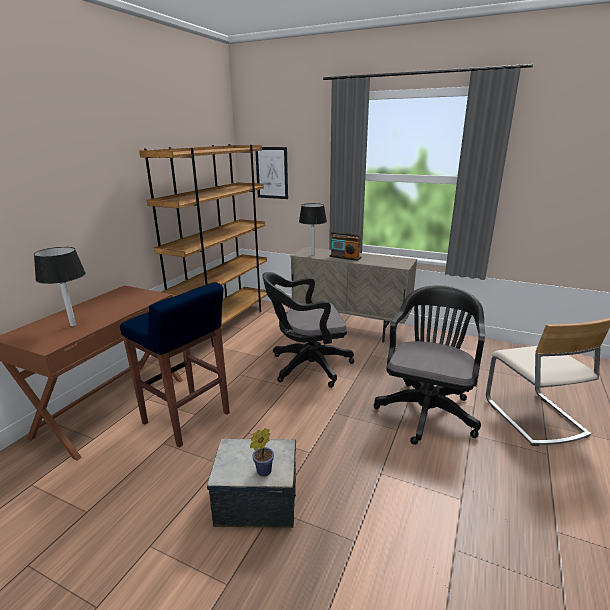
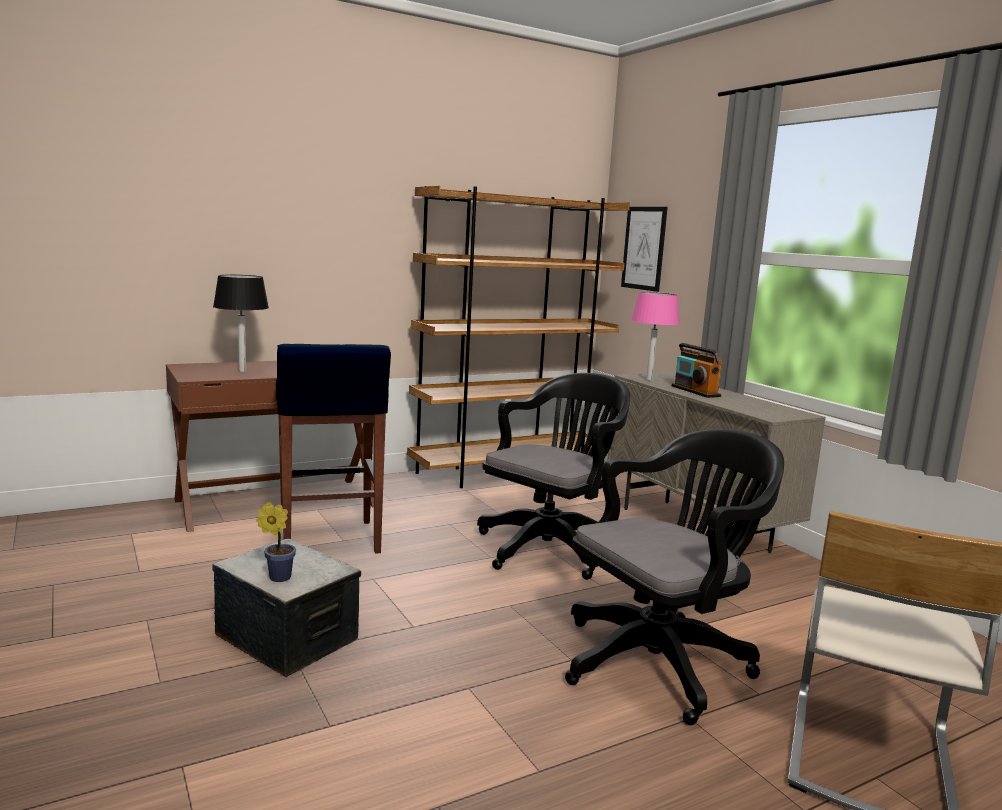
camera: 35 degrees right, 10 degrees down
(306, 366) = (551, 547): black office chair -> black office chair turned 105 degrees clockwise
(312, 255) = (649, 380): black table lamp -> pink table lamp

